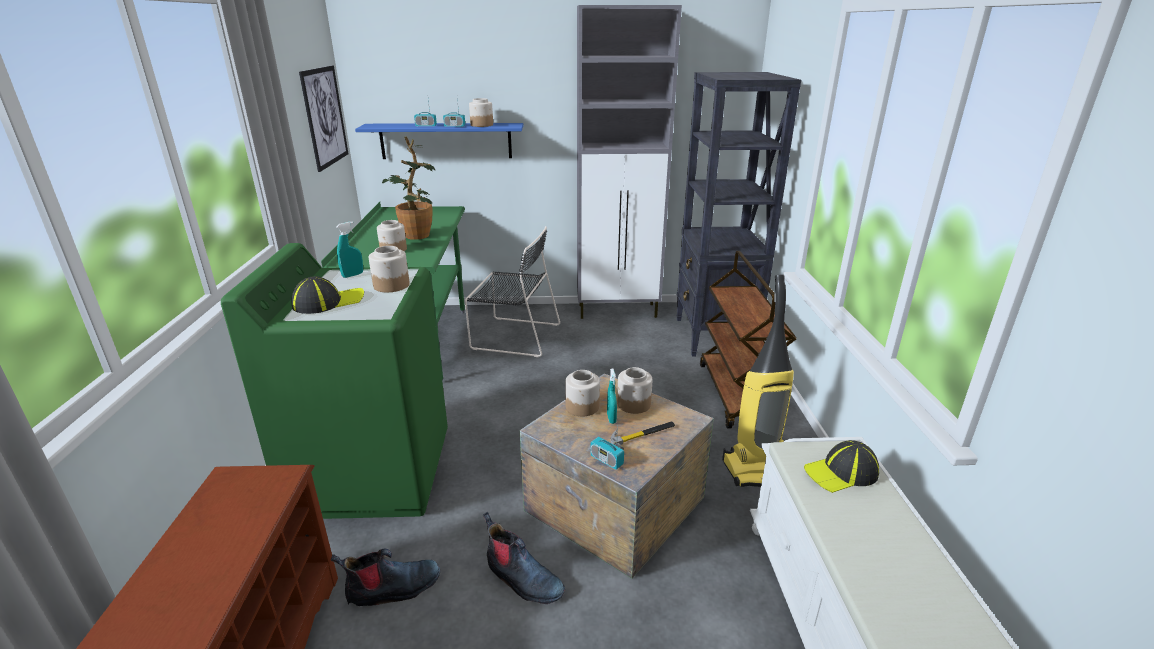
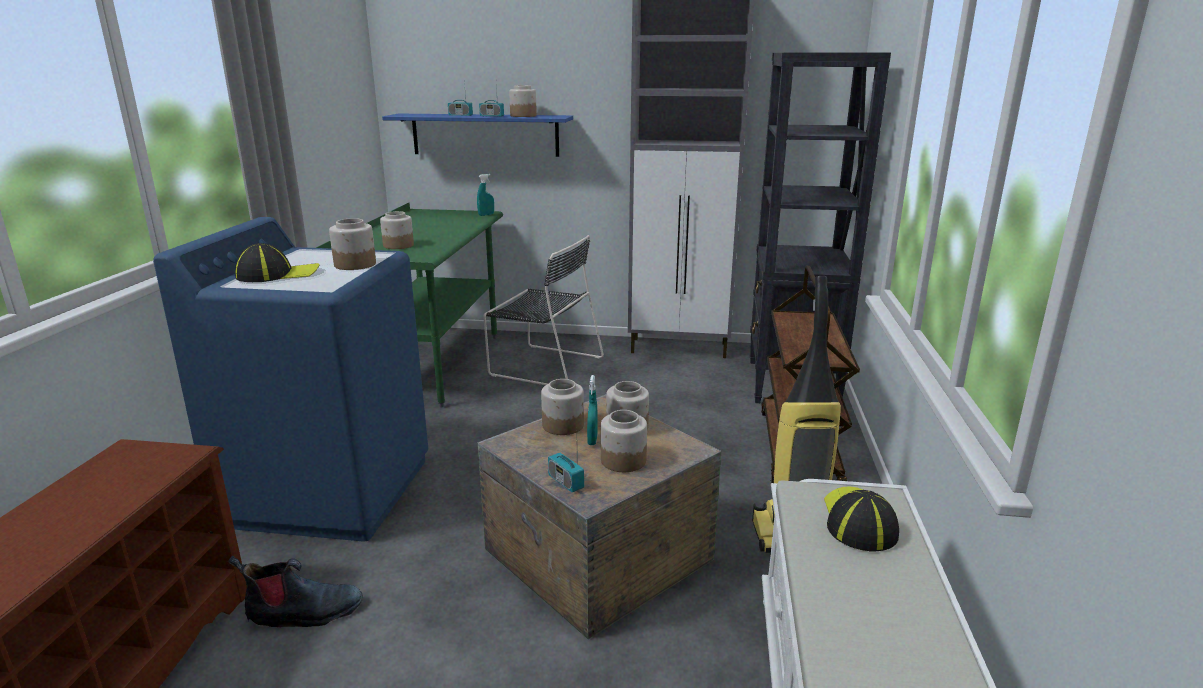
camera: 10 degrees right, 5 degrees down
(325, 117) = (347, 100): picture -> none
(353, 275) = (321, 254): turquoise spray bottle -> turquoise spray bottle (486, 215)
(373, 472) = (330, 490): green washing machine -> blue washing machine
(417, 237) = (431, 236): potted plant -> none
(522, 579) = (455, 622): boot -> none
(642, 435) = (622, 460): hammer -> jar
(841, 473) = (858, 521): cap -> cap turned 105 degrees clockwise

